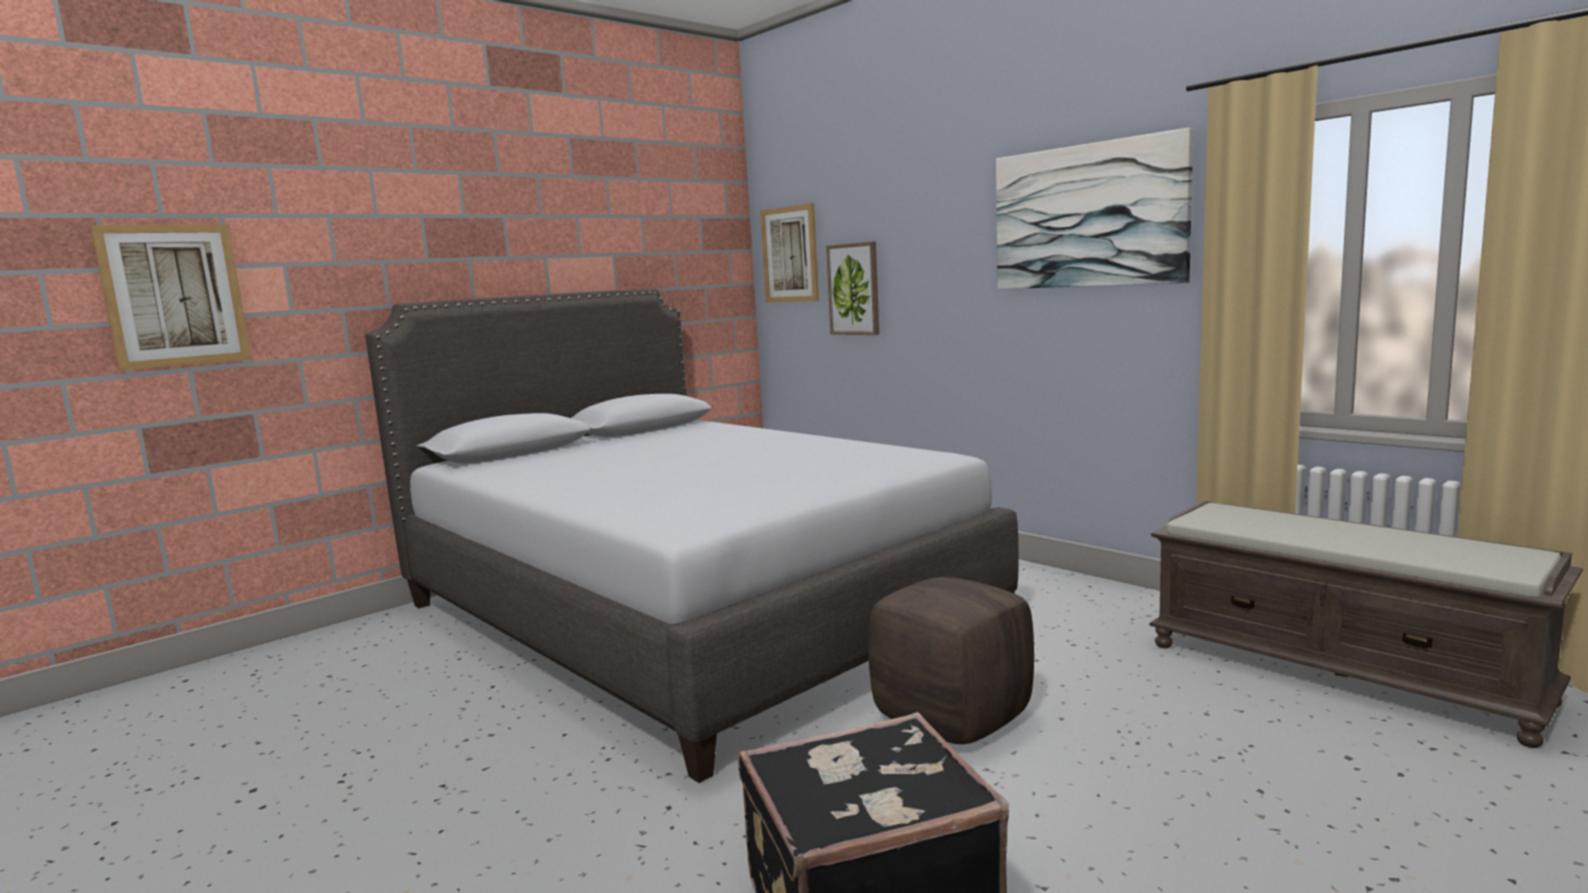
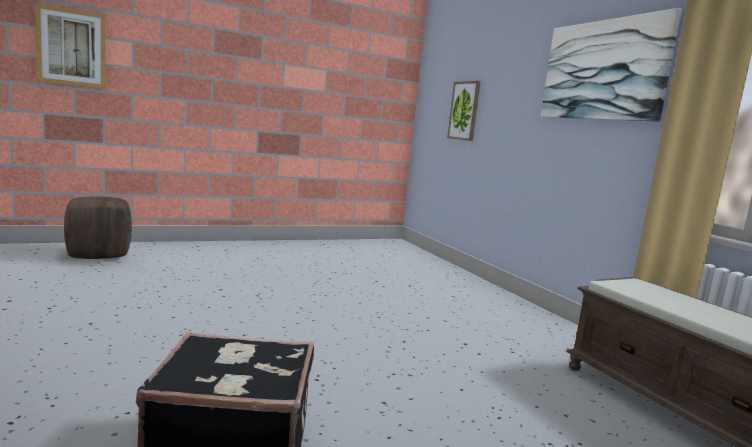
camera: 15 degrees right, 0 degrees up
(687, 613) = (299, 278): grey bed -> none
(790, 254) = (436, 86): picture -> none
(952, 717) = (392, 369): brown ottoman -> brown ottoman (99, 255)

